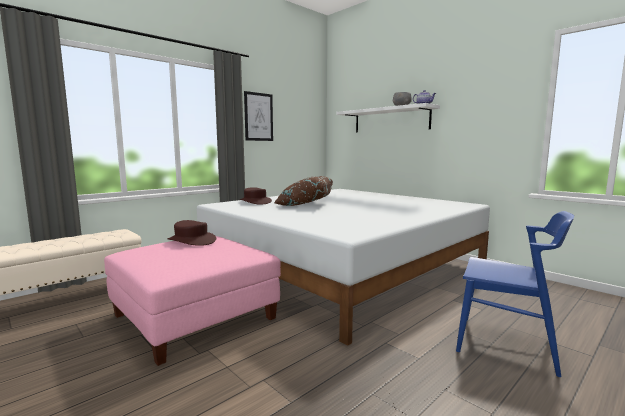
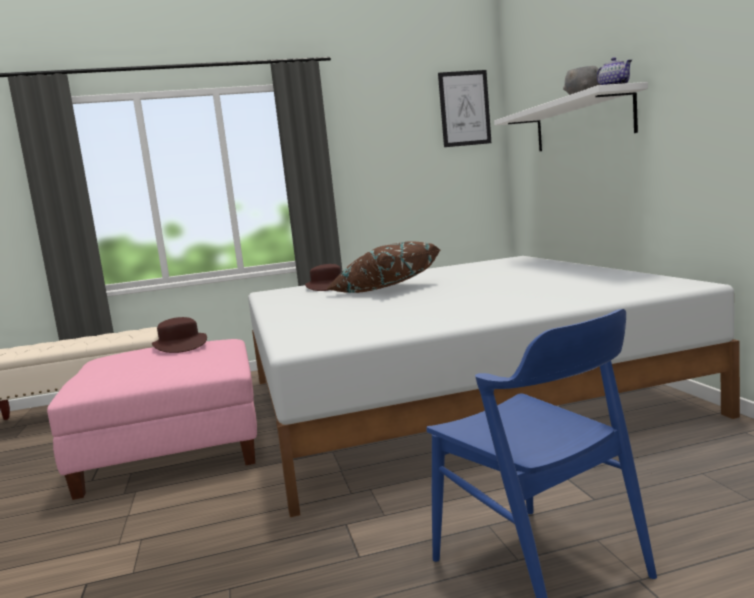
camera: 30 degrees right, 0 degrees up
(258, 117) = (363, 149): picture -> picture (464, 108)

